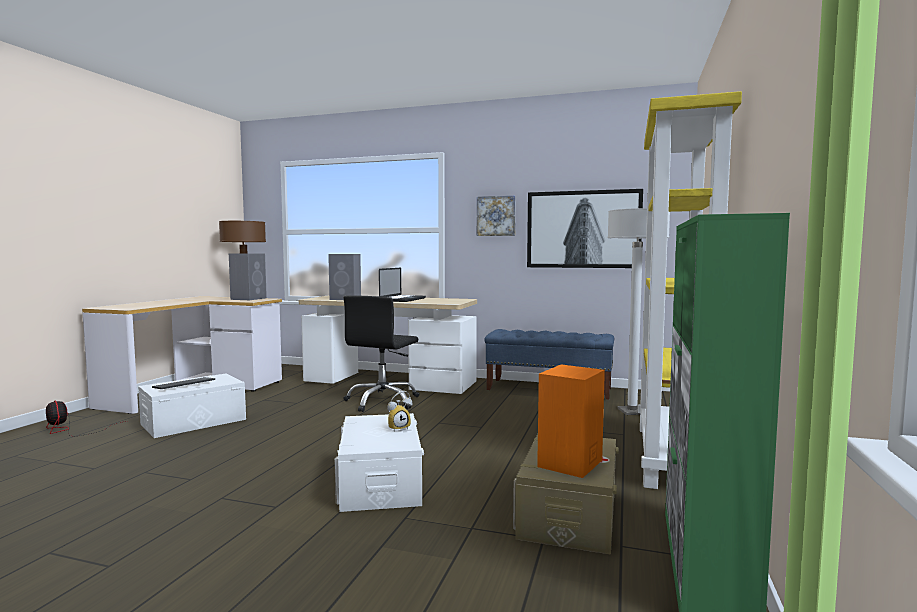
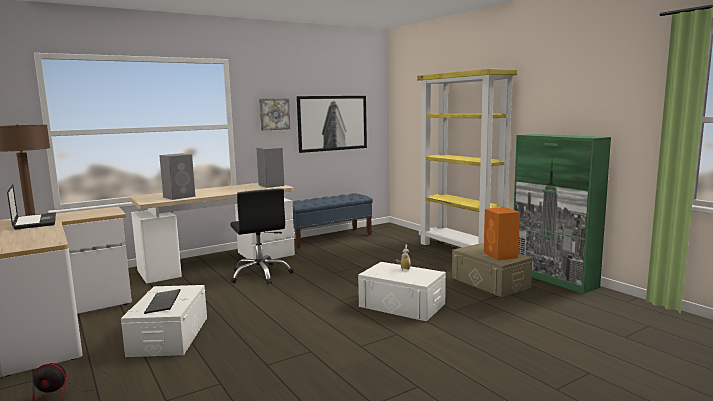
camera: 50 degrees left, 5 degrees up
(249, 298) = (87, 212): grey speaker -> grey speaker (271, 185)
(403, 299) = (228, 189): laptop -> laptop (35, 222)
(632, 412) = (397, 237): white floor lamp -> none

